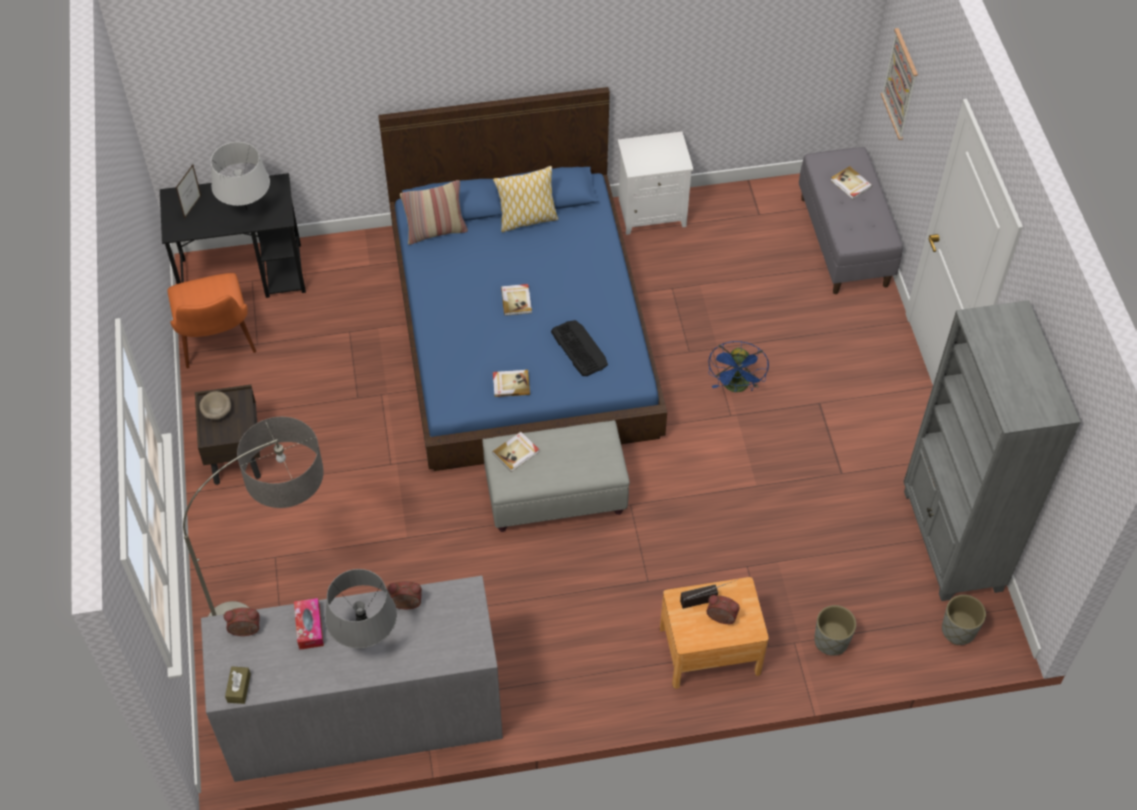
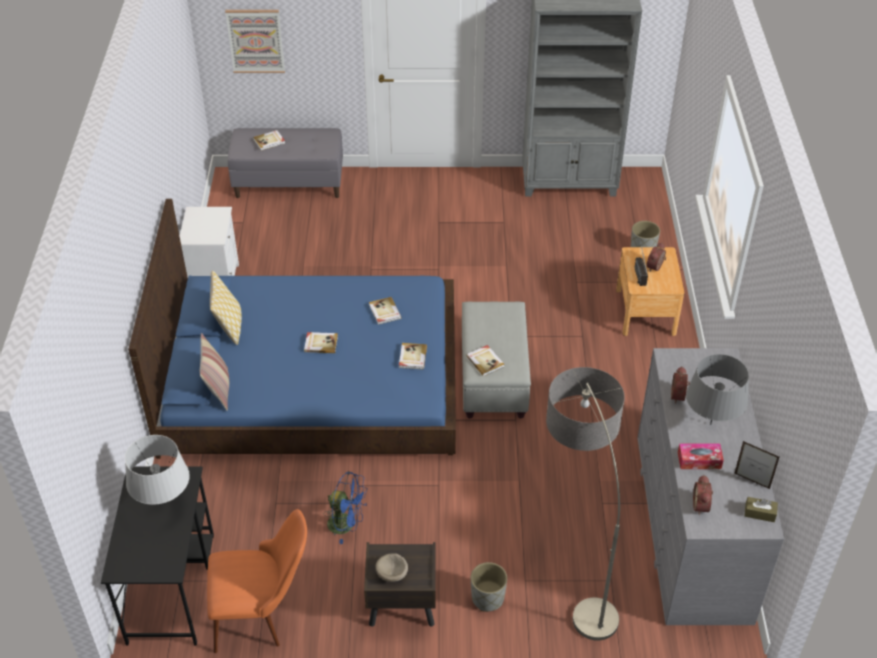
camera: 80 degrees left, 10 degrees down
(192, 207) = (141, 551): picture frame -> picture frame (752, 481)
(579, 348) = (384, 312): keyboard -> book
(736, 387) = (412, 262): blue fan -> blue fan (346, 524)
(958, 630) = (639, 193): grey planter -> grey planter (488, 598)

